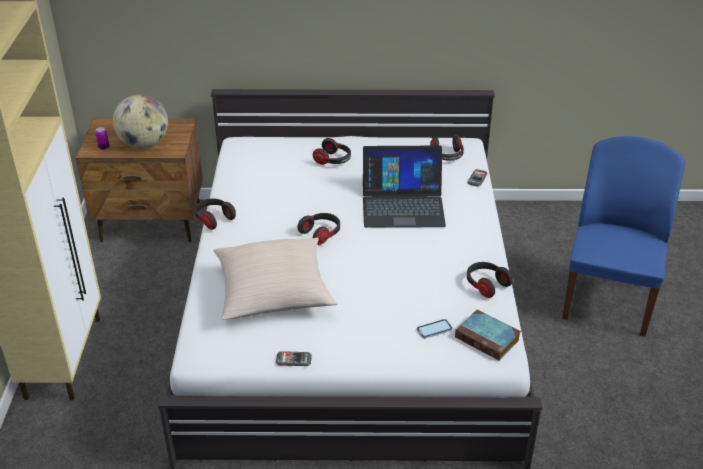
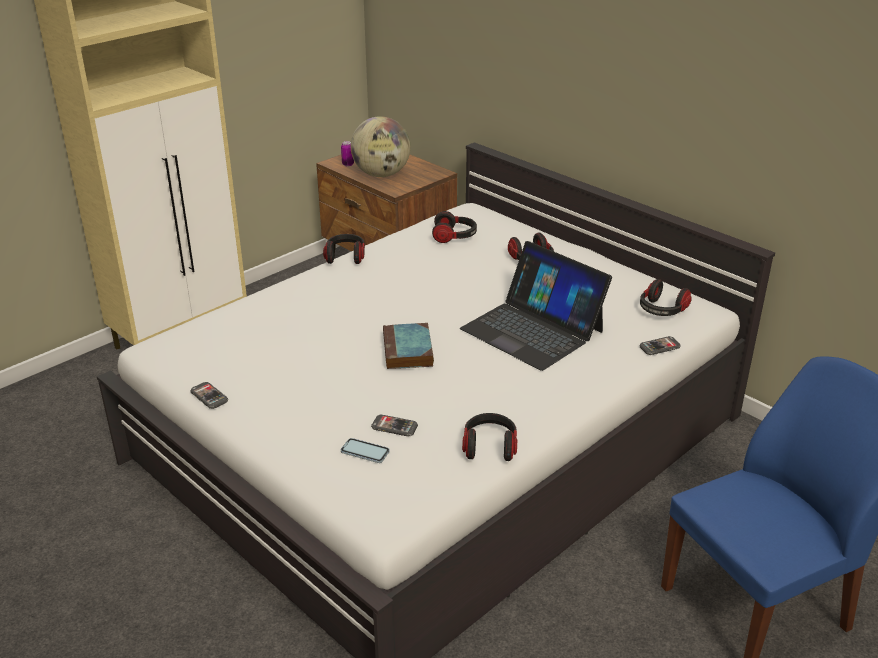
camera: 45 degrees right, 5 degrees down
(273, 292) = (288, 336): beige pillow -> none
(321, 234) = (410, 313): headphones -> headphones (454, 237)
(425, 306) = (394, 427): none -> phone
(488, 338) = (402, 495): book -> book (408, 351)

